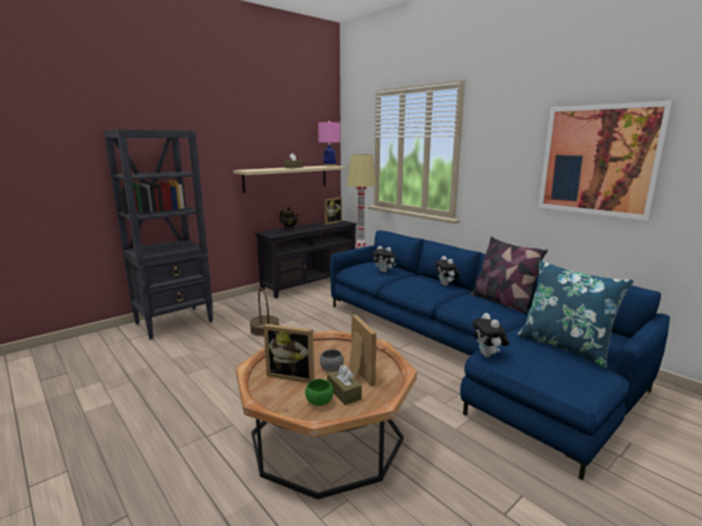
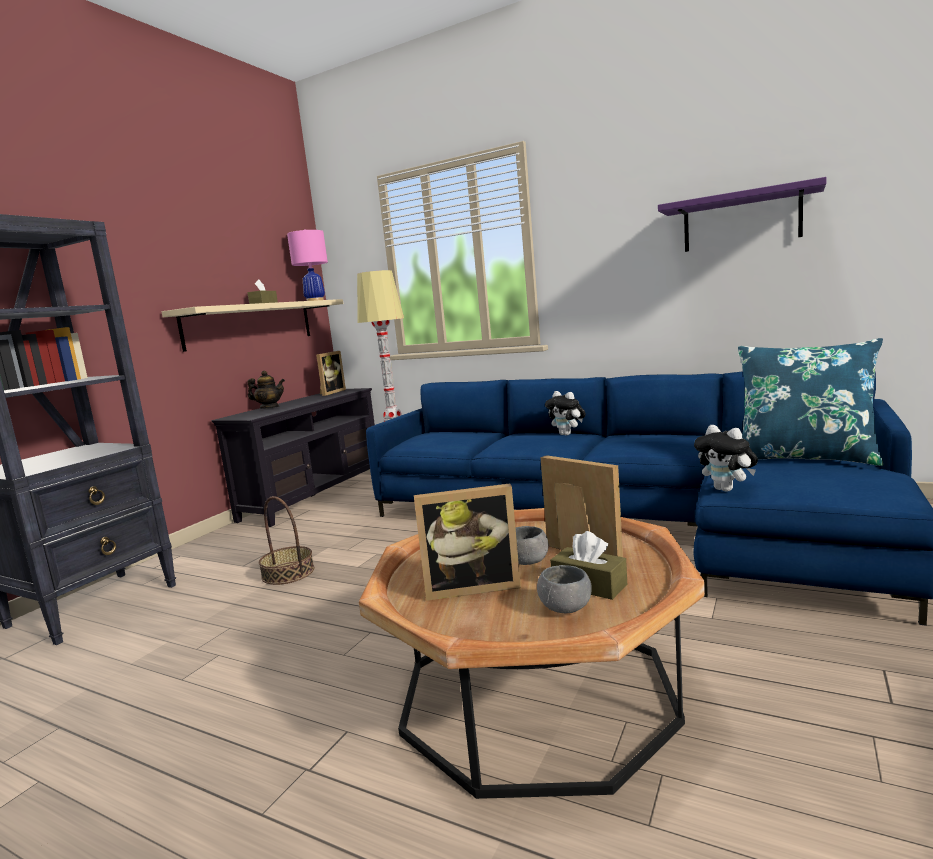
camera: 20 degrees left, 5 degrees down
(319, 402) = (566, 608): green bowl -> grey bowl
(384, 272) = (462, 438): plush toy -> none
(502, 302) = (664, 435): pillow -> none
(598, 160) = (741, 221): picture -> purple shelf

